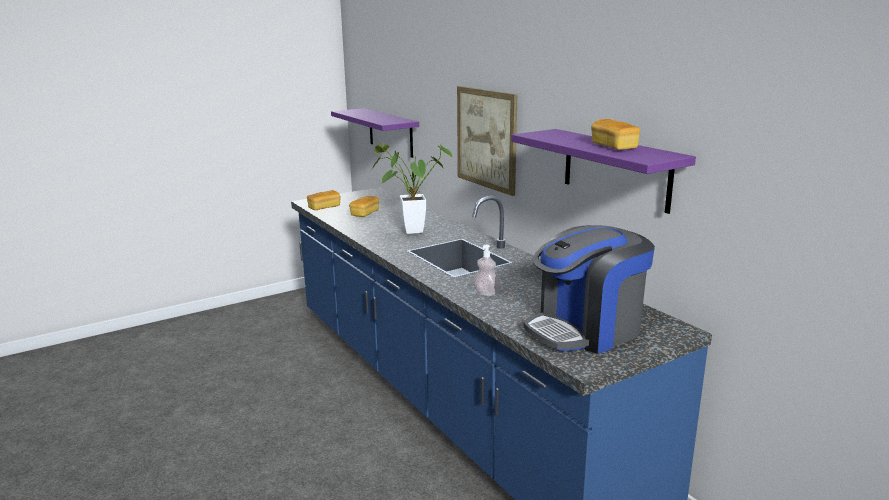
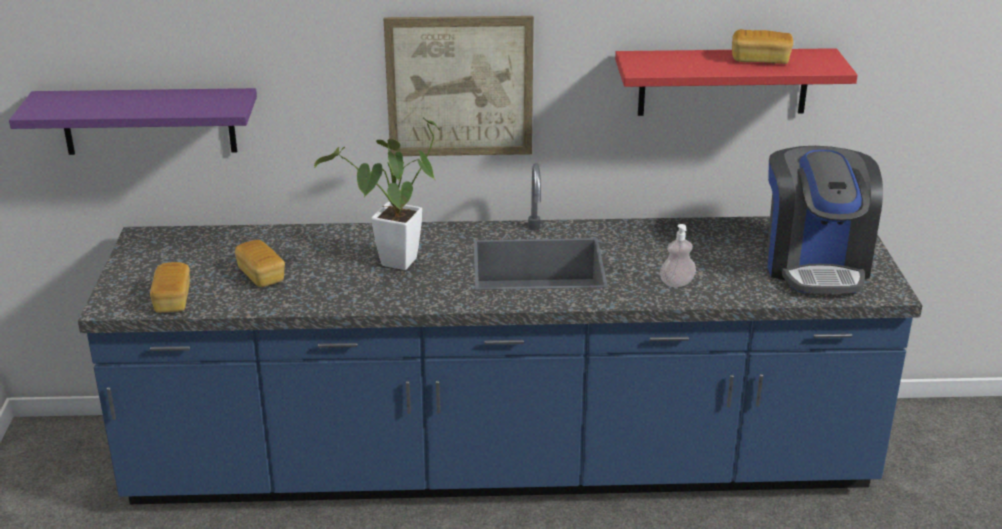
camera: 60 degrees left, 10 degrees up
(615, 169) = (723, 82): purple shelf -> red shelf

